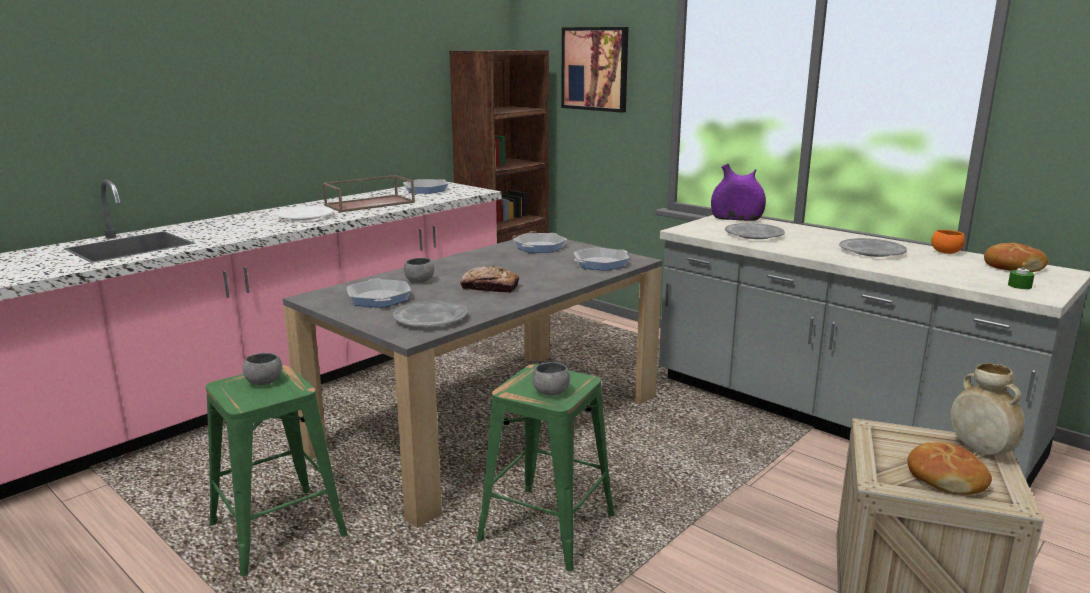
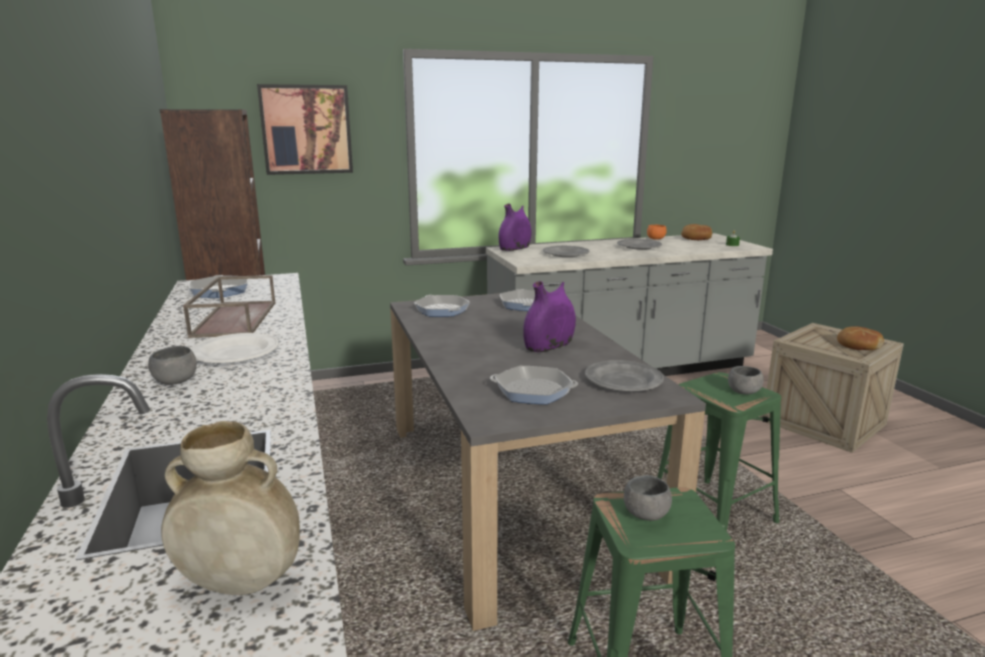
camera: 60 degrees left, 0 degrees up
(419, 281) = (492, 366): grey bowl -> grey bowl (175, 381)
(489, 287) = (549, 346): bread -> purple vase
(981, 451) = (826, 330): beige vase -> beige vase (242, 583)

